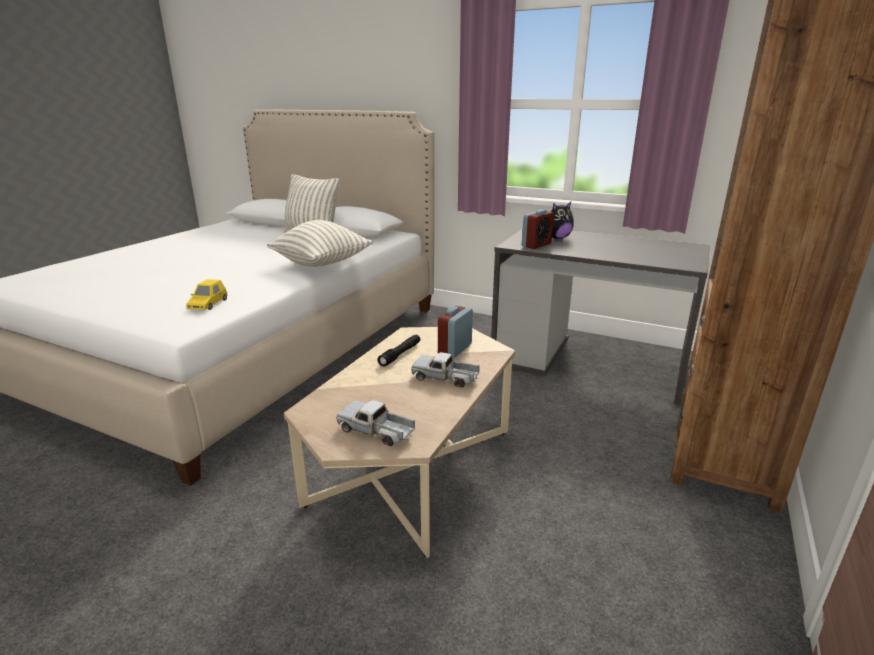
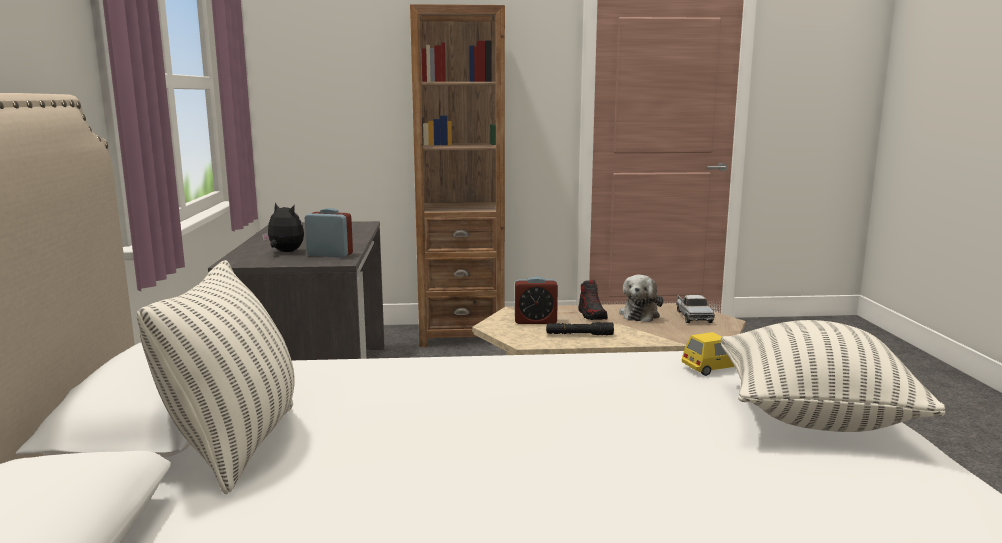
camera: 120 degrees left, 10 degrees down
(322, 264) = (462, 365): pillow -> pillow (813, 416)
(418, 402) = (640, 314): none -> plush toy
(445, 378) = (592, 315): toy truck -> shoe

